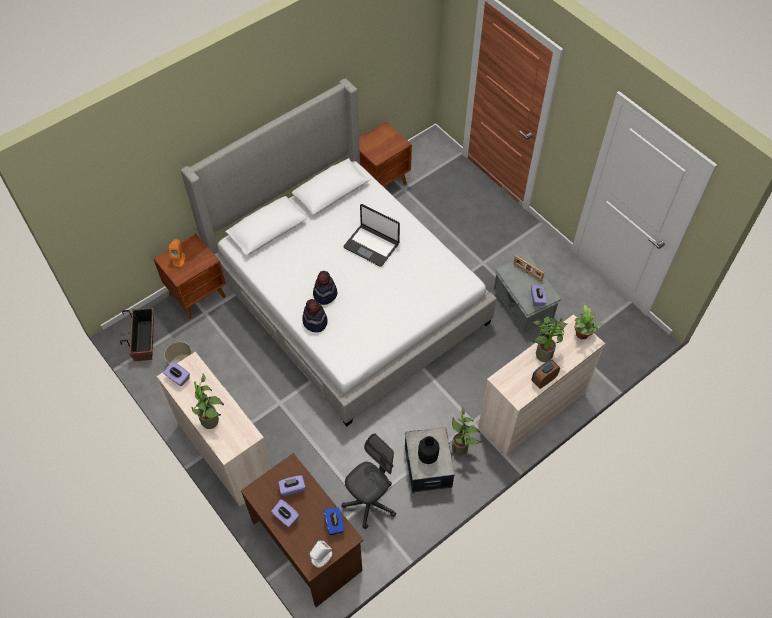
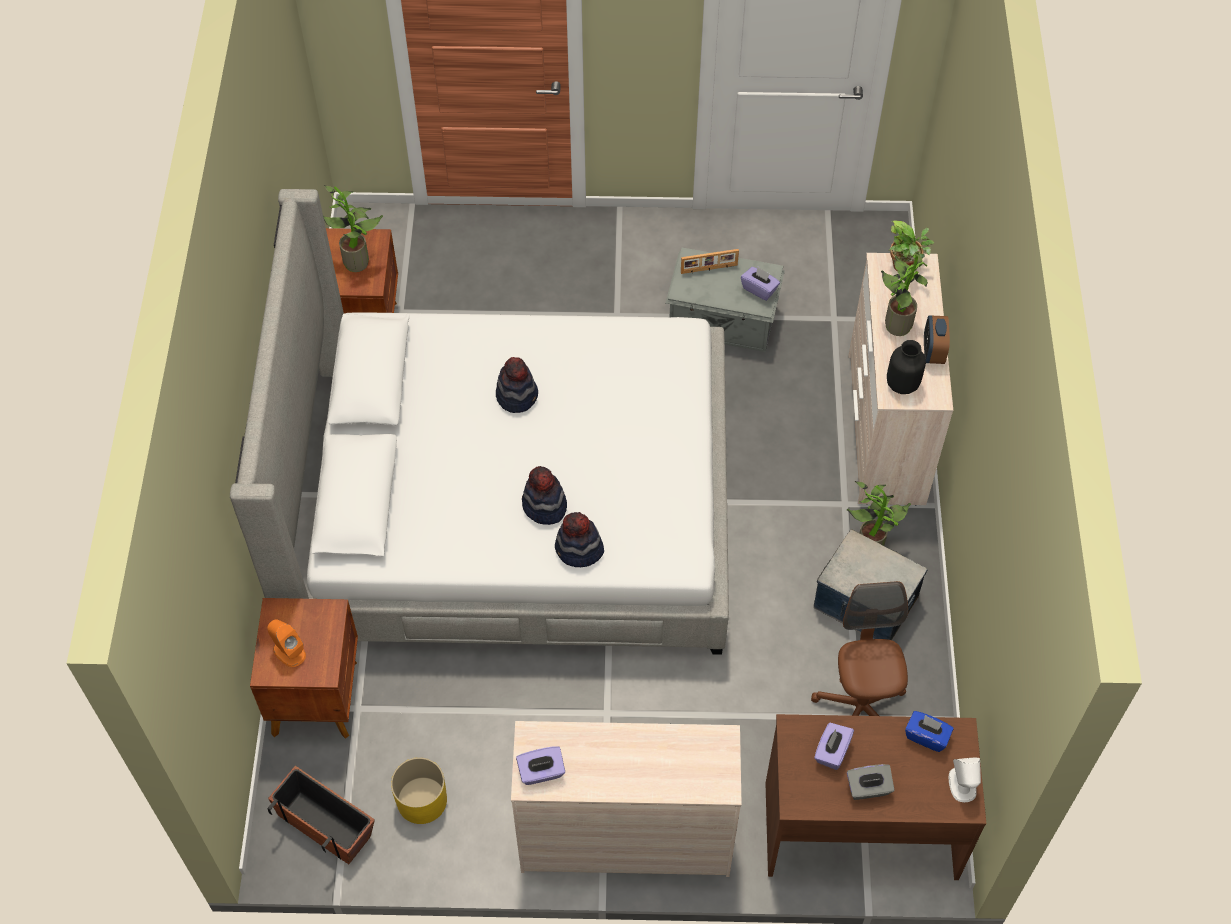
camera: 50 degrees left, 0 degrees up
(213, 422) = (658, 773): potted plant -> potted plant (359, 260)
(286, 517) = (868, 788): purple tissue box -> grey tissue box
(370, 502) = (859, 707): grey office chair -> brown office chair
(371, 245) = (517, 395): laptop -> hat
(427, 456) = (877, 579): black vase -> black vase (902, 384)

